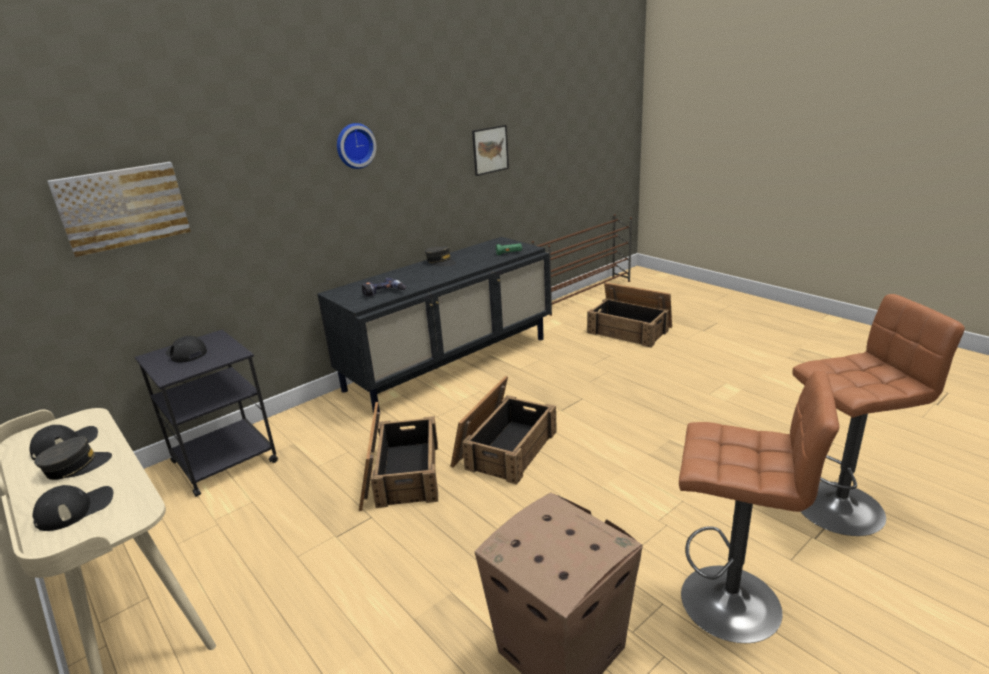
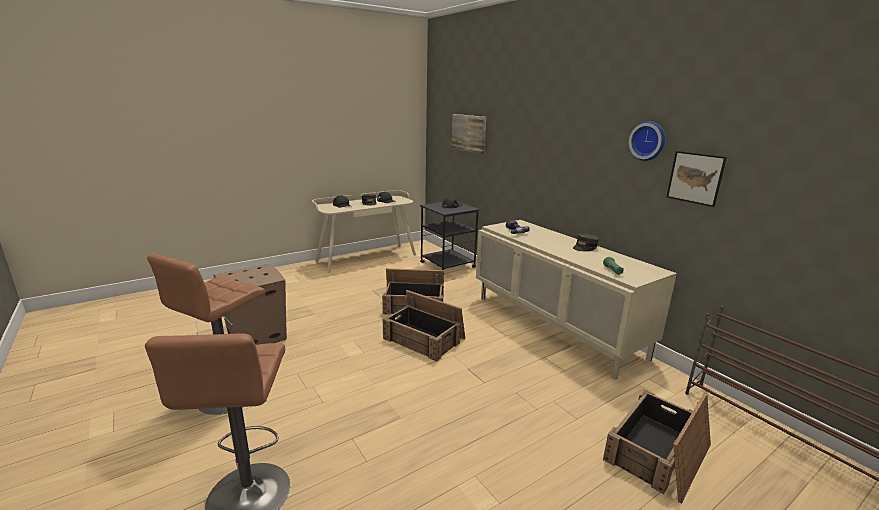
camera: 95 degrees right, 5 degrees down
(354, 145) = (568, 133): wall clock -> wall clock (648, 140)
(450, 364) = (554, 326): black cabinet -> beige cabinet

